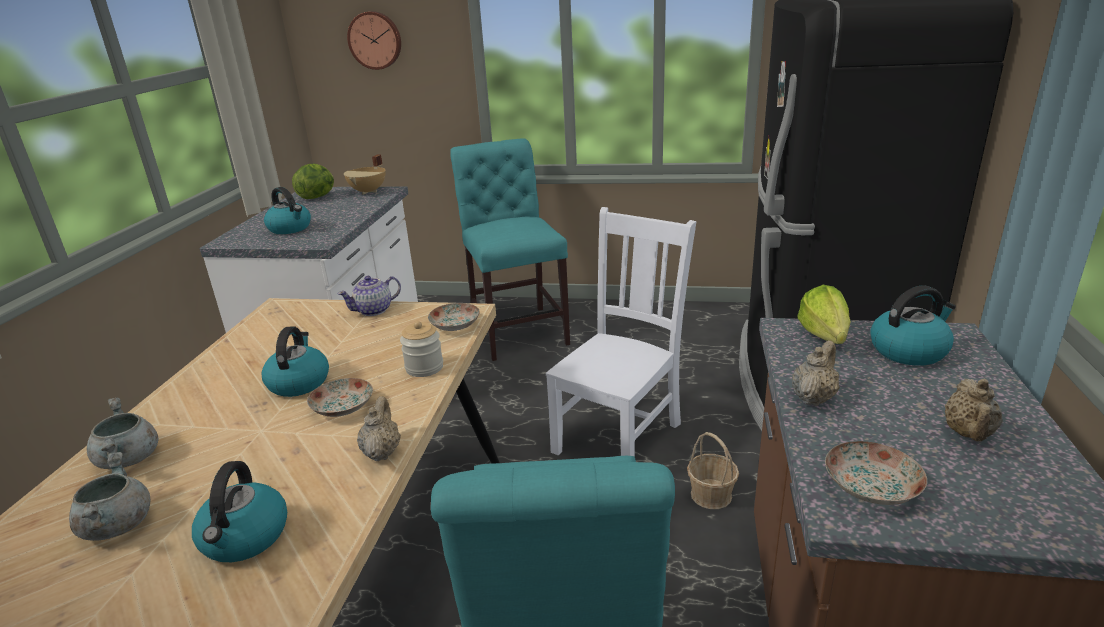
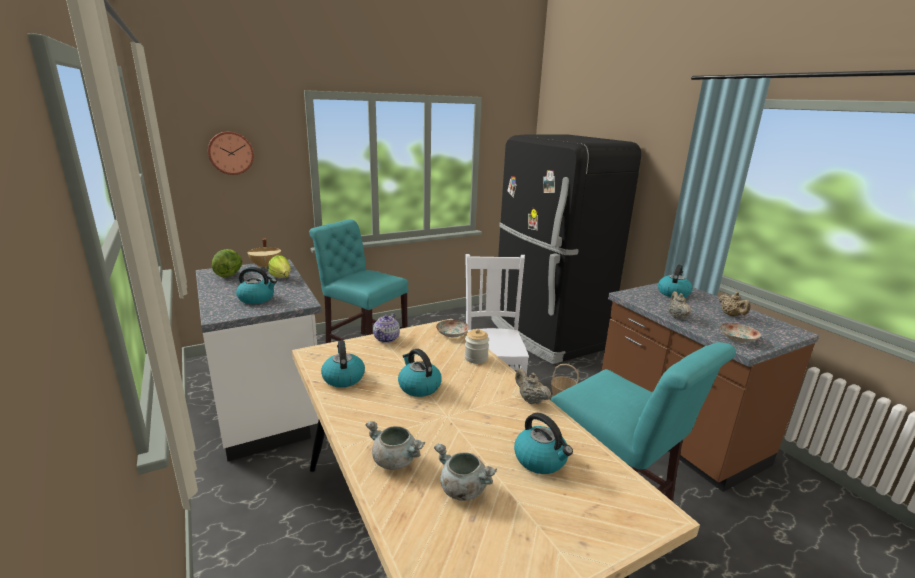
camera: 40 degrees left, 5 degrees down
(254, 345) = (343, 378): none -> kettle
(342, 408) = (471, 390): plate -> none
(825, 340) = (644, 296): lettuce -> lettuce (282, 279)

